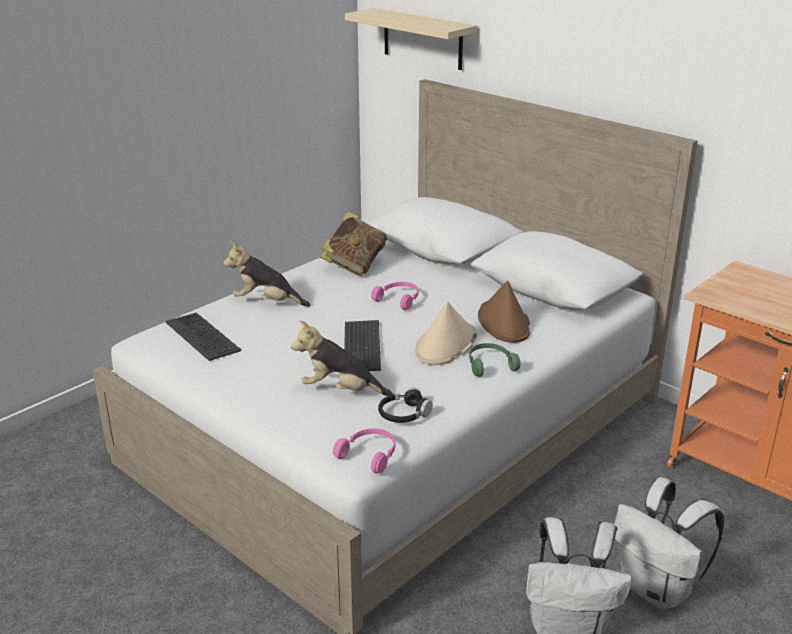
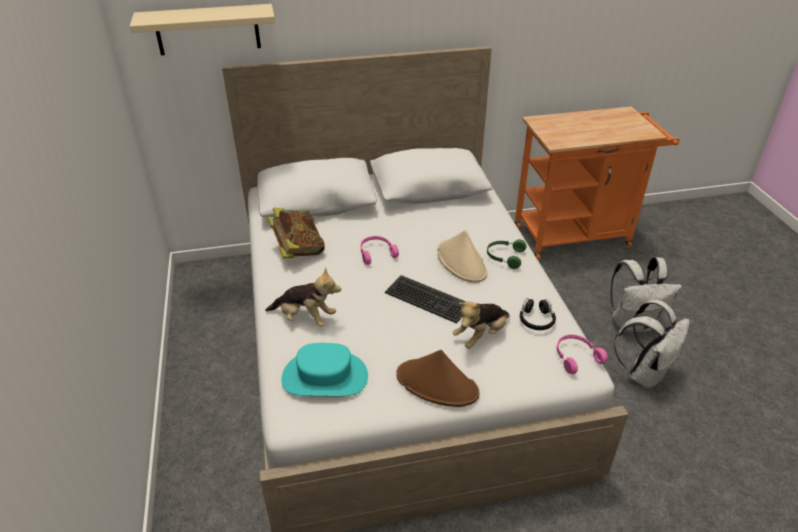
camera: 55 degrees left, 10 degrees up
(203, 336) = (325, 377): keyboard -> turquoise hat
(267, 302) = (305, 318): plush toy -> plush toy turned 120 degrees counterclockwise
(504, 322) = (456, 226): brown hat -> brown hat (437, 384)

